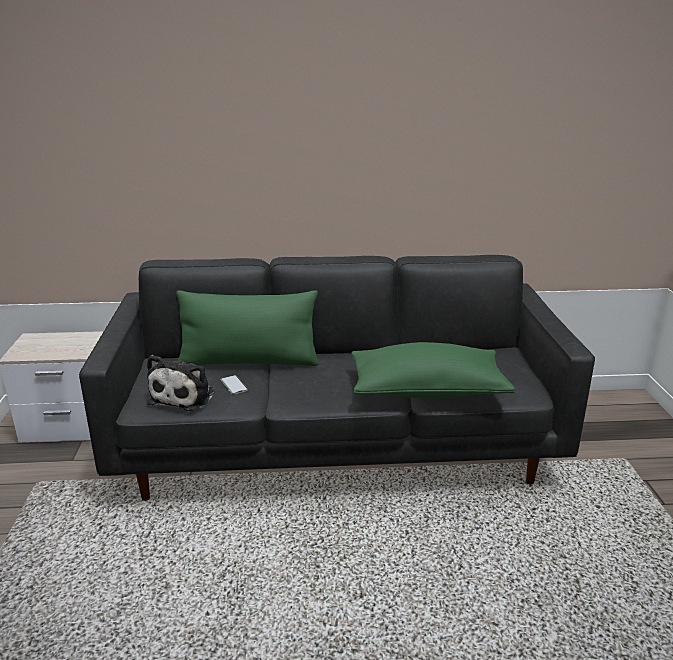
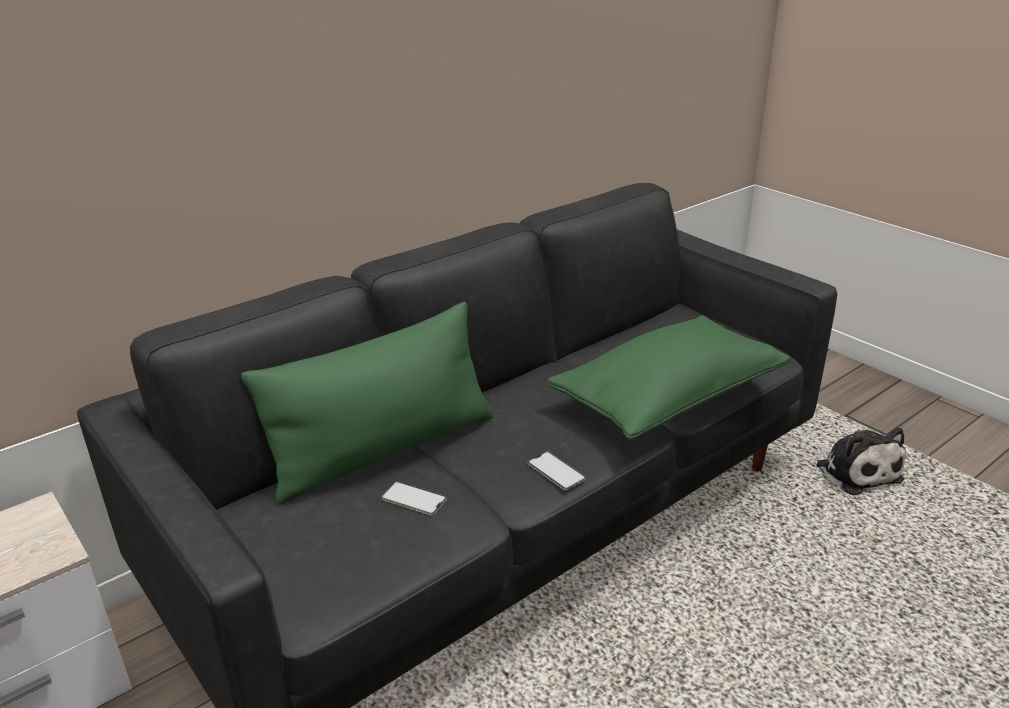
camera: 35 degrees left, 5 degrees up
(184, 396) = (360, 552): plush toy -> plush toy (855, 470)
(314, 399) = (556, 471): none -> phone

